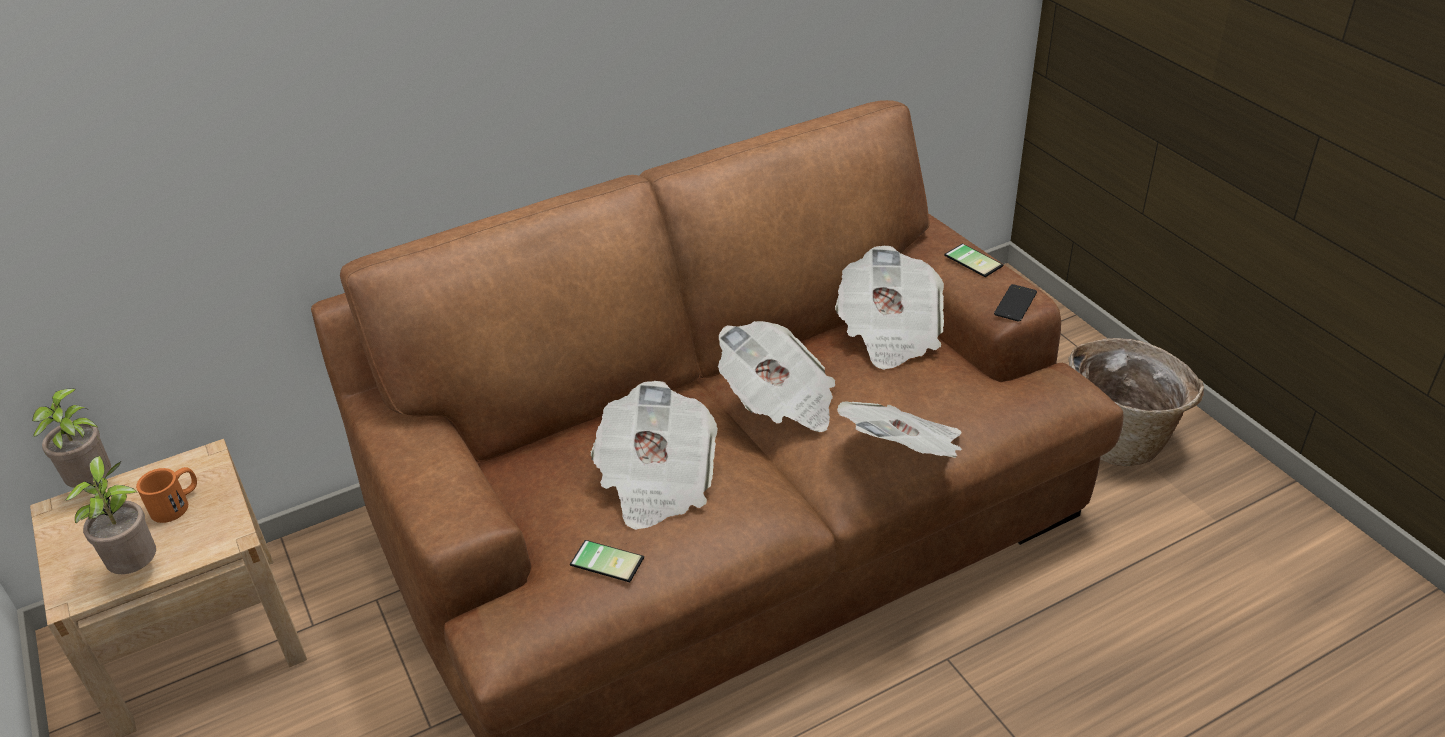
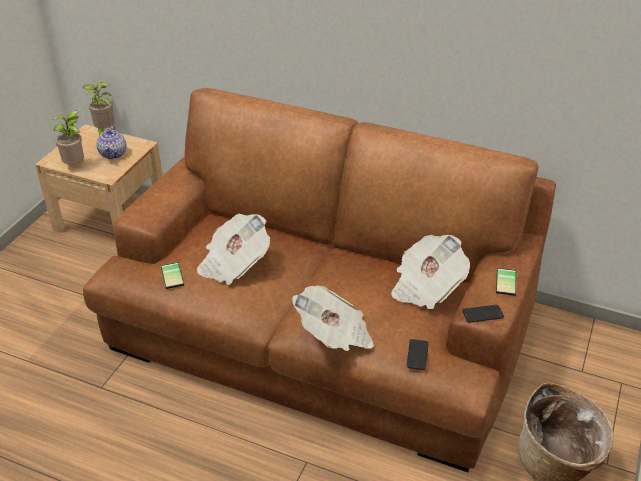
camera: 50 degrees right, 0 degrees up
(177, 504) = (113, 153): orange mug -> teapot
(779, 402) = (329, 274): newspaper -> none
(1002, 401) = (417, 355): none -> phone

